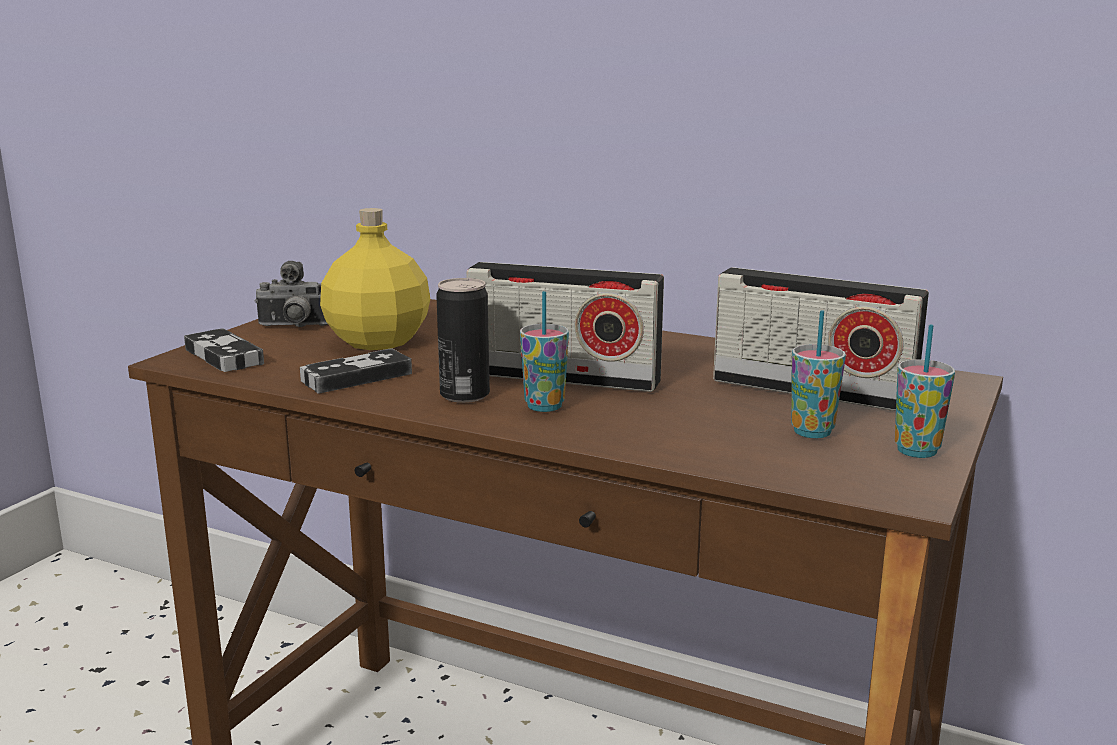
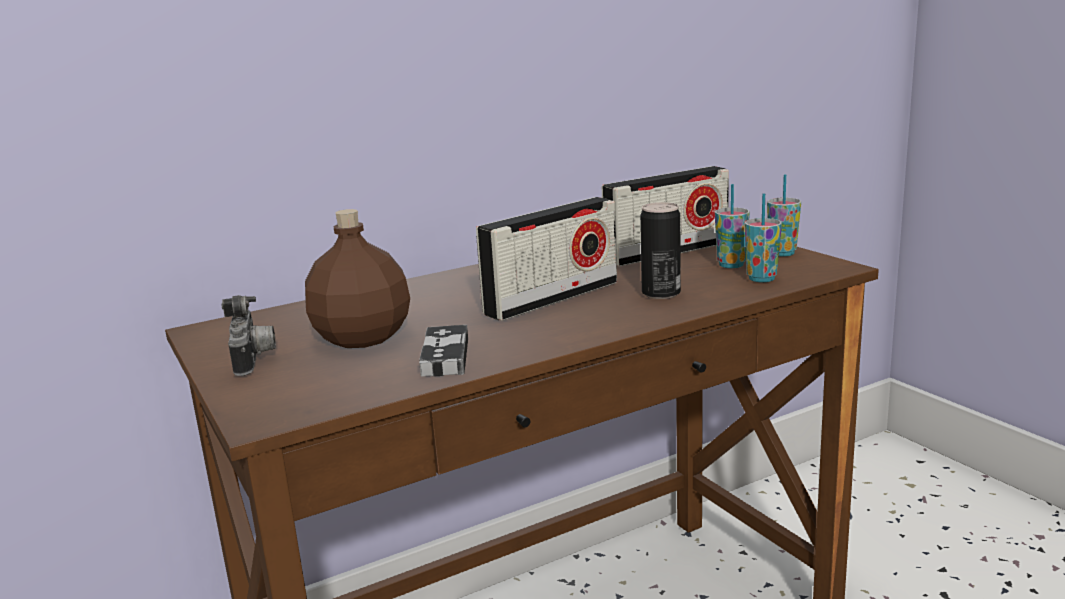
camera: 55 degrees left, 0 degrees up
(224, 356) = (291, 399): game controller -> none
(294, 327) = (255, 361): camera -> camera turned 45 degrees counterclockwise
(379, 341) = (363, 337): yellow bottle -> brown bottle
(465, 395) = (544, 329): can -> can (661, 293)
(544, 406) = (602, 312): cup -> cup (761, 279)

